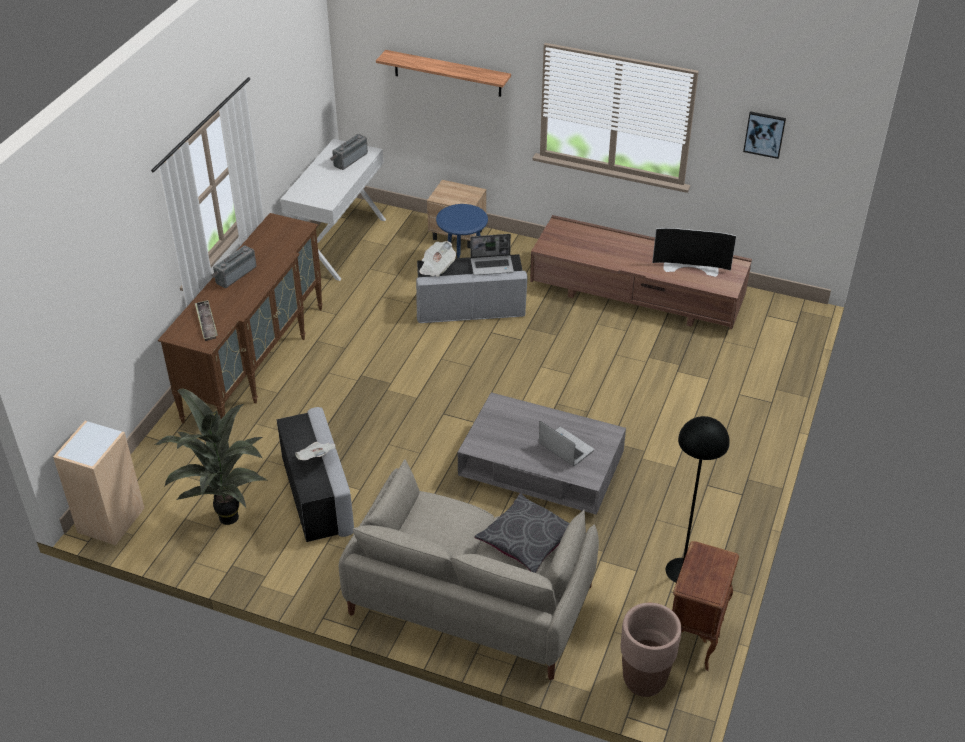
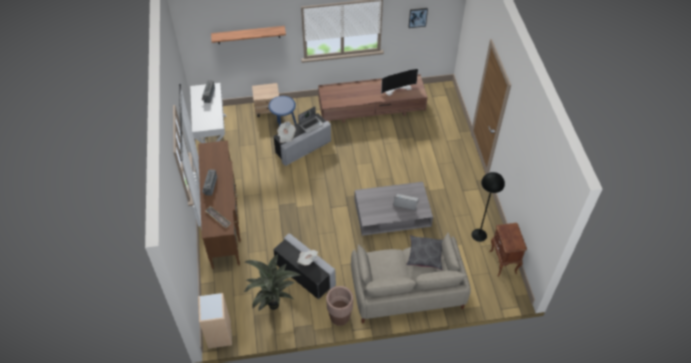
camera: 30 degrees left, 10 degrees up
(644, 680) = (497, 290): brown planter -> brown planter (339, 317)

